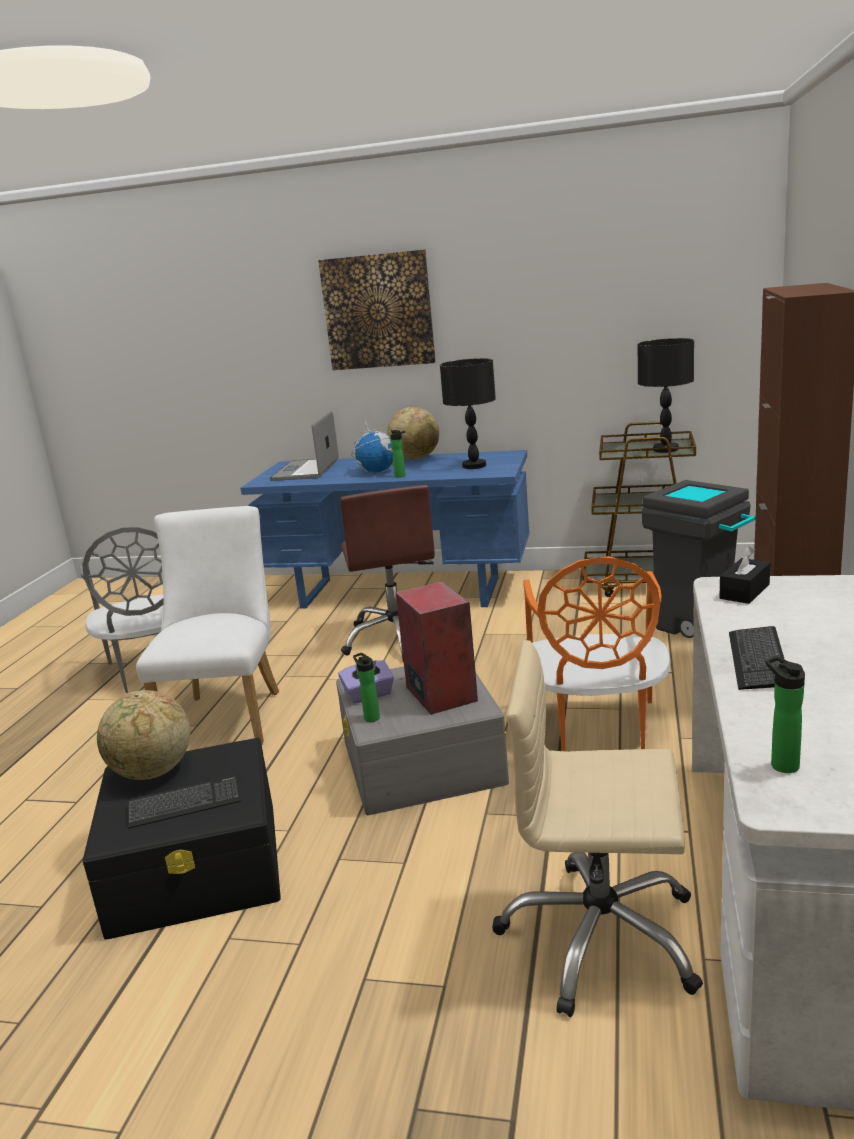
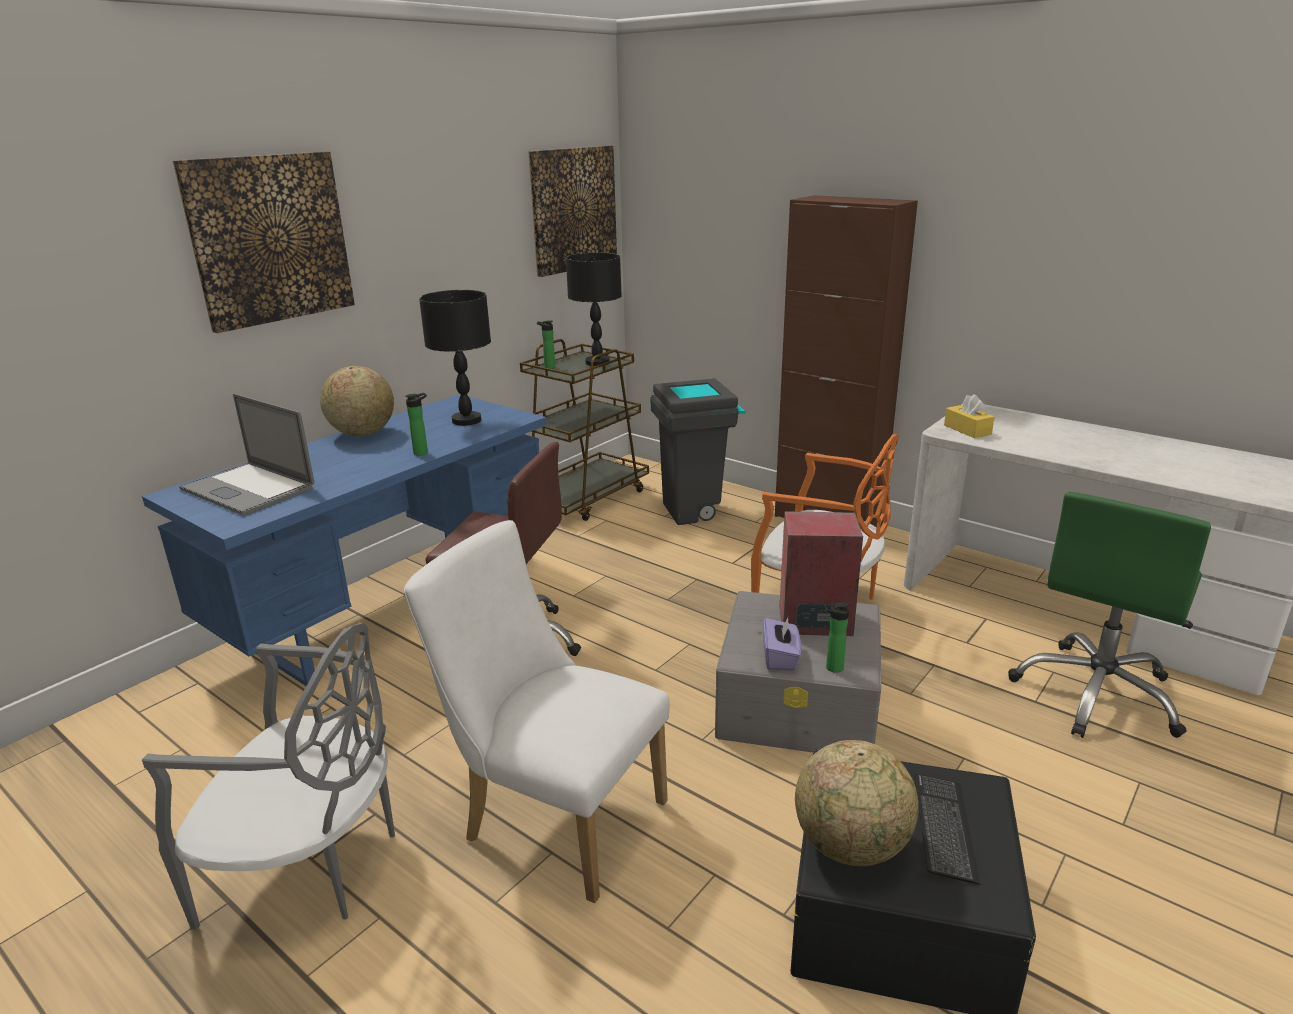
camera: 65 degrees left, 5 degrees up
(377, 471) = (370, 458): globe -> none
(600, 937) = (1097, 694): beige office chair -> green office chair
(698, 294) = (573, 209): none -> picture
(744, 591) = (967, 430): black tissue box -> yellow tissue box
(757, 660) = (1091, 457): keyboard -> none
(781, 764) = (1245, 489): bottle -> bottle (548, 367)

